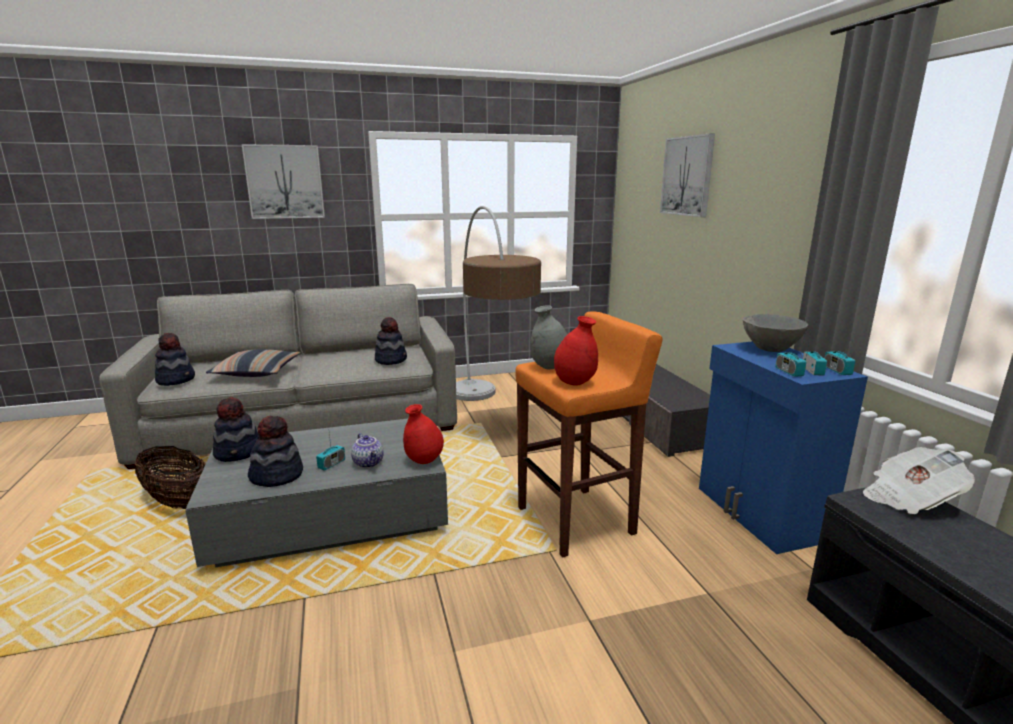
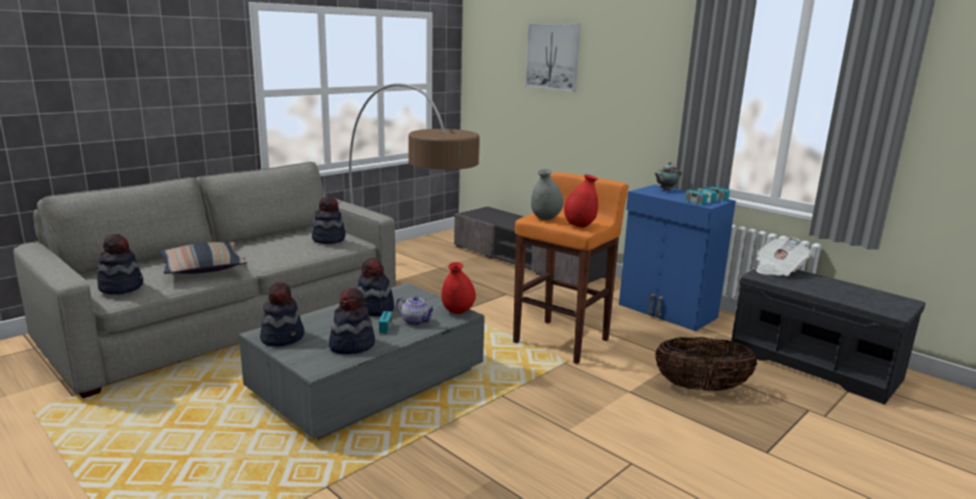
camera: 30 degrees left, 0 degrees up
(178, 502) = (195, 408): basket -> basket (701, 388)
(285, 182) = (163, 56): picture -> none
(353, 440) = (374, 309): none -> hat
(770, 349) = (665, 190): grey bowl -> teapot

